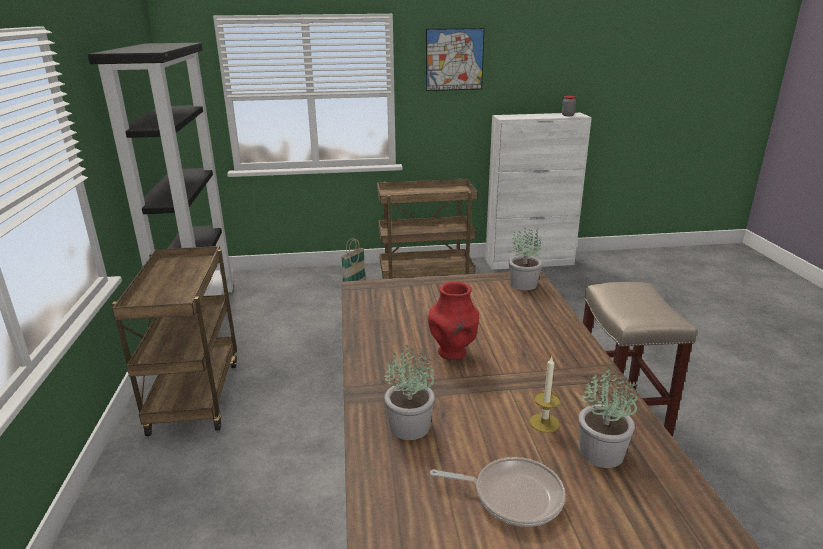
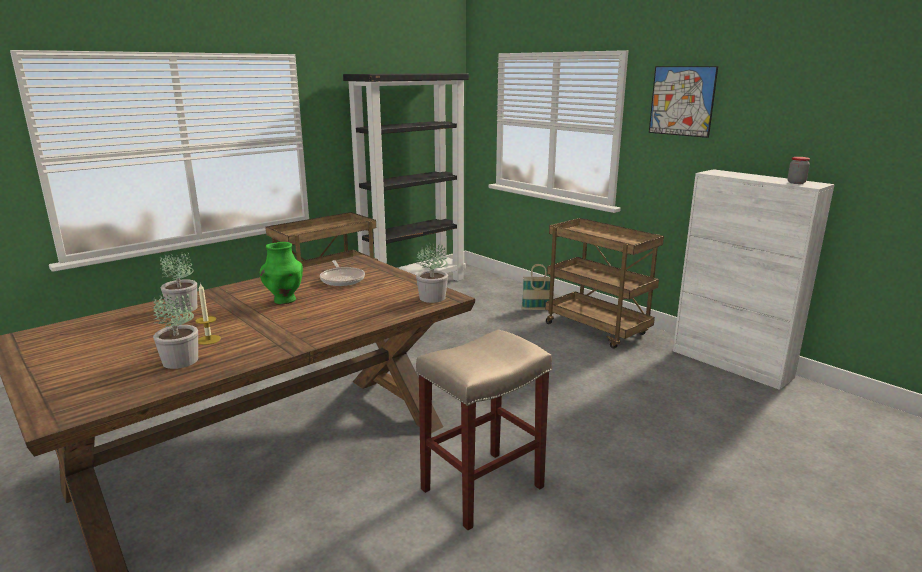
camera: 55 degrees right, 5 degrees down
(452, 353) = (284, 300): red vase -> green vase
(512, 496) = (121, 345): frying pan -> frying pan (342, 279)

